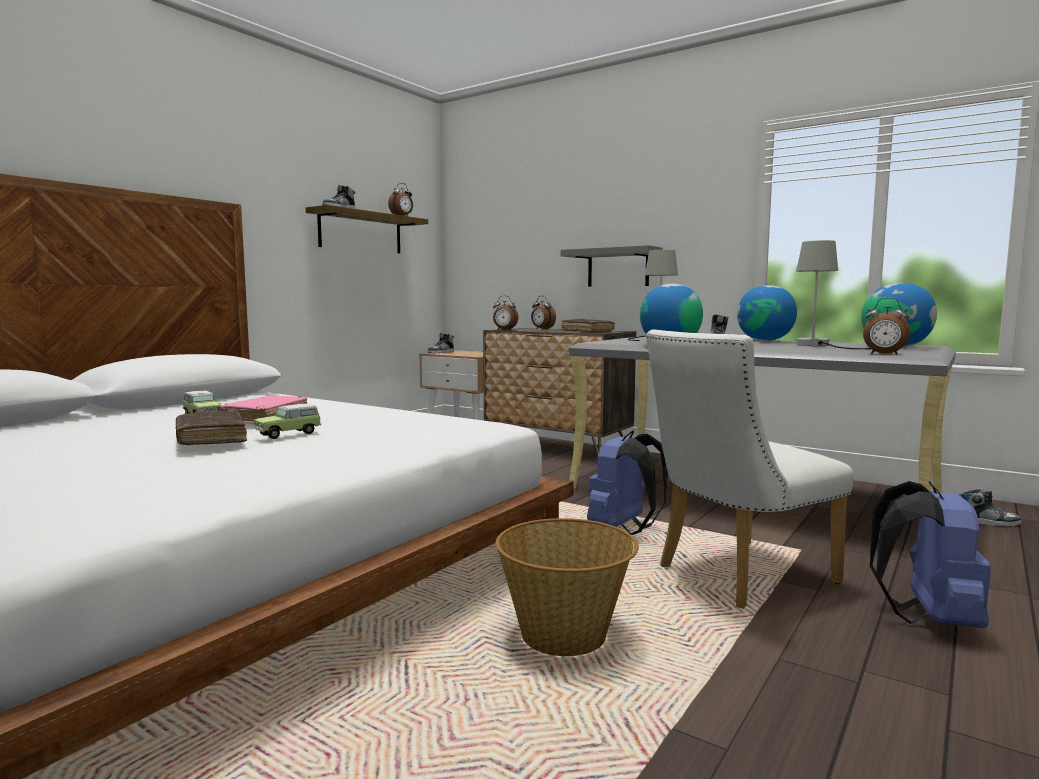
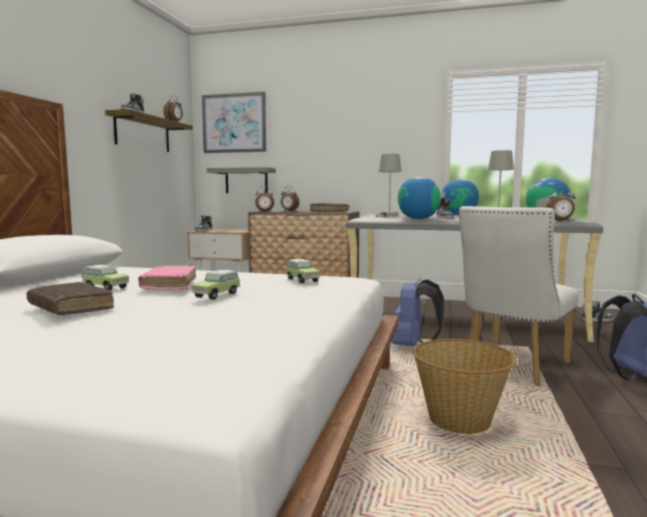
camera: 20 degrees left, 0 degrees up
(210, 438) = (162, 303): brown book -> brown book (70, 308)
(423, 422) = (301, 280): none -> toy car
(486, 213) = (234, 123): none -> picture
(618, 267) = (343, 166): grey shelf -> grey shelf (246, 181)

